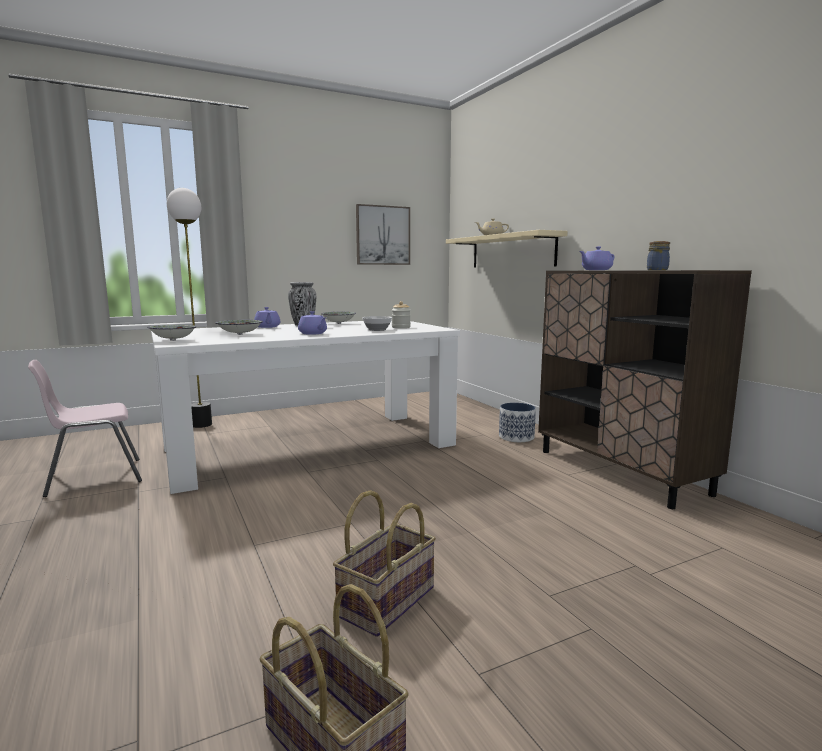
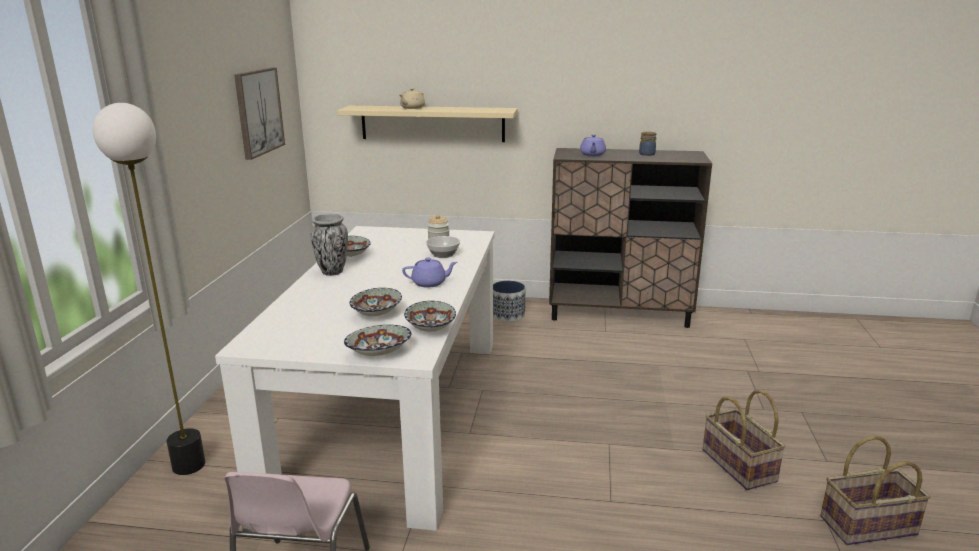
camera: 55 degrees left, 10 degrees up
(225, 341) = (430, 329): none -> bowl
(267, 327) = (320, 290): purple teapot -> none

